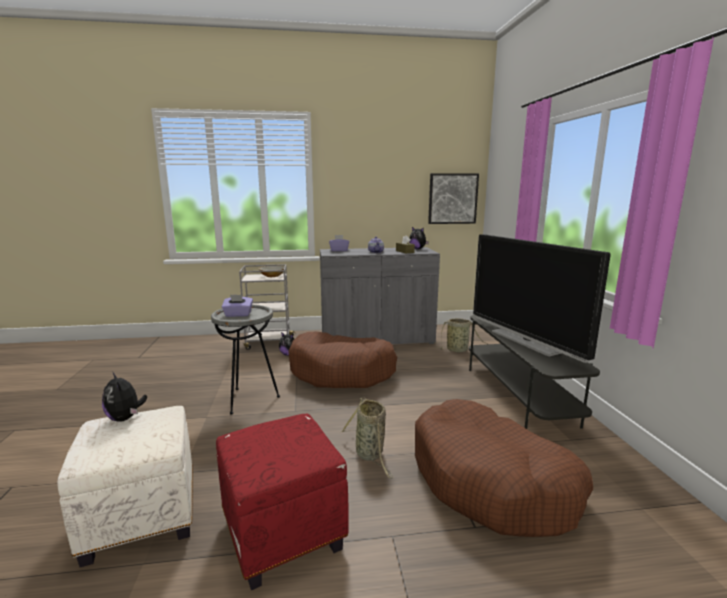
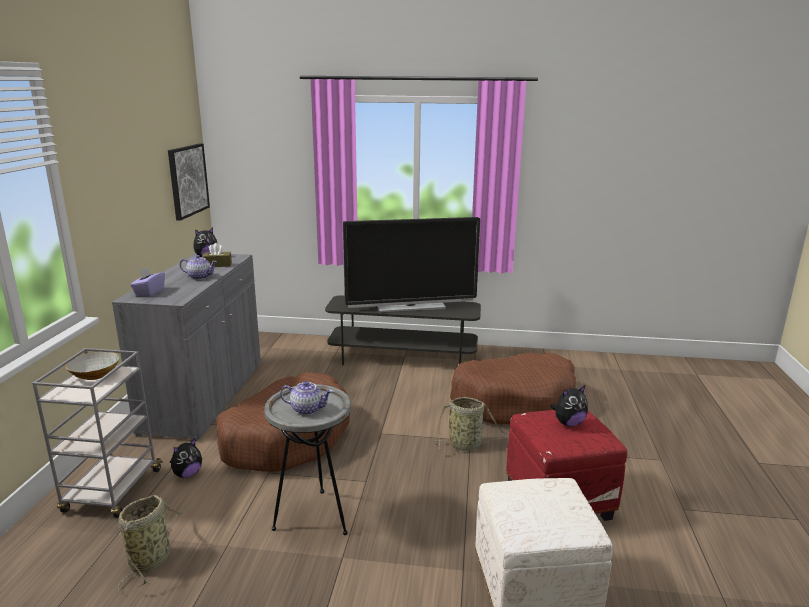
camera: 75 degrees left, 5 degrees up
(126, 418) = (511, 514): plush toy -> plush toy (568, 423)
(238, 315) = (307, 409): purple tissue box -> teapot
(458, 350) = (290, 357): basket -> basket (152, 559)

